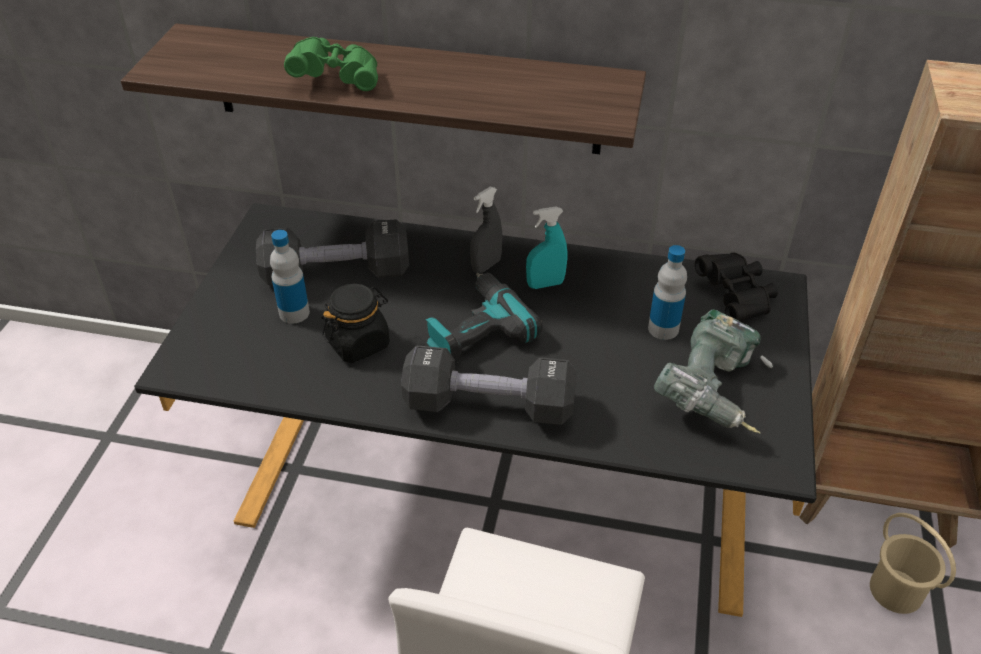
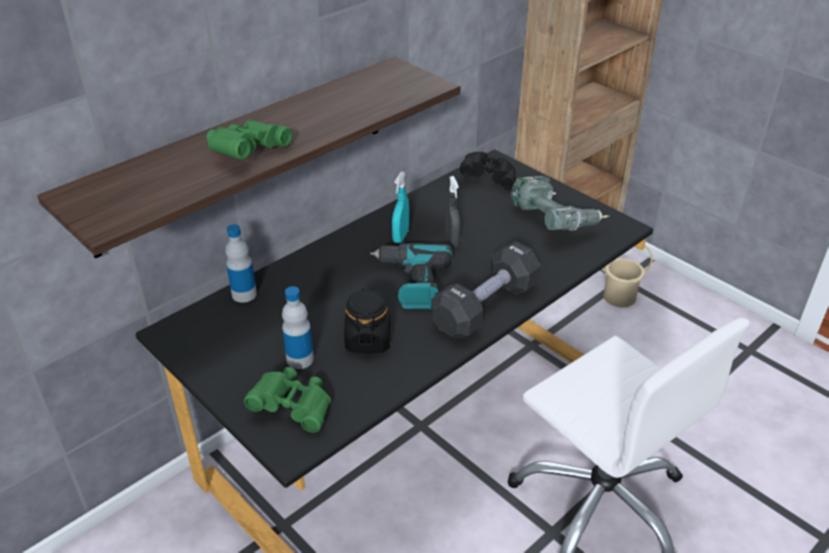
camera: 55 degrees left, 5 degrees down
(227, 343) = (294, 408): none -> green binoculars
(336, 274) = (281, 321): black dumbbell -> none
(486, 265) = (354, 251): grey spray bottle -> grey spray bottle (451, 241)
(663, 329) = (487, 213): bottle -> bottle (244, 294)

